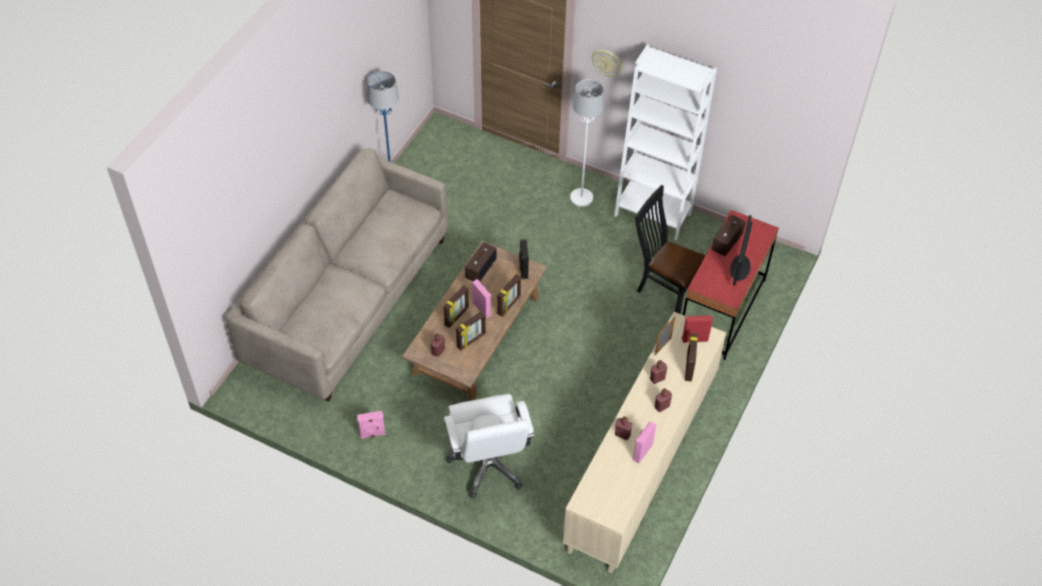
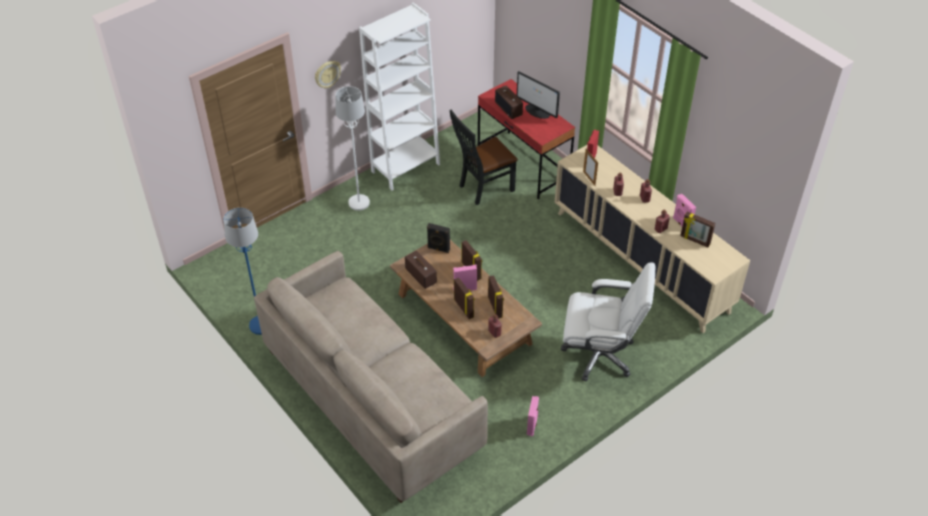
camera: 65 degrees left, 5 degrees down
(688, 367) = (615, 171): picture frame -> picture frame (695, 240)

